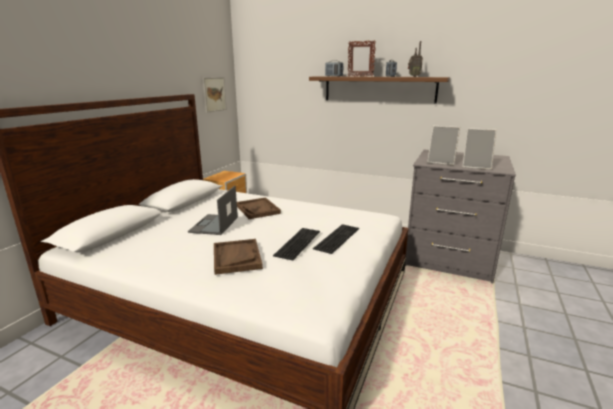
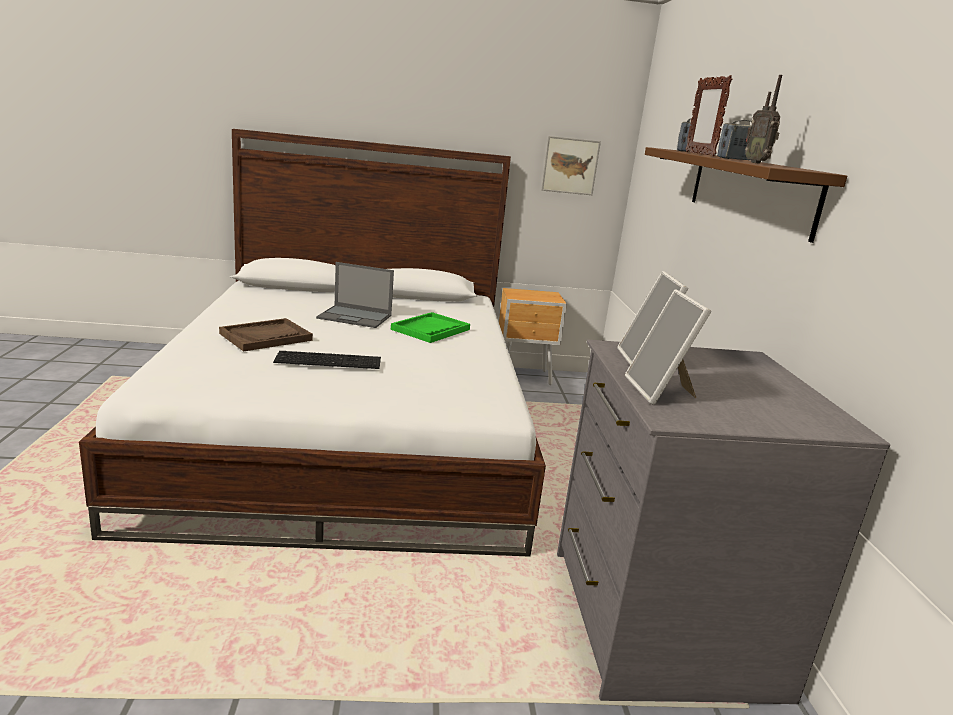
camera: 60 degrees right, 0 degrees up
(214, 225) = (355, 317): laptop -> laptop turned 150 degrees counterclockwise
(258, 209) = (430, 329): brown tray -> green tray
(336, 237) = (372, 383): keyboard -> none

